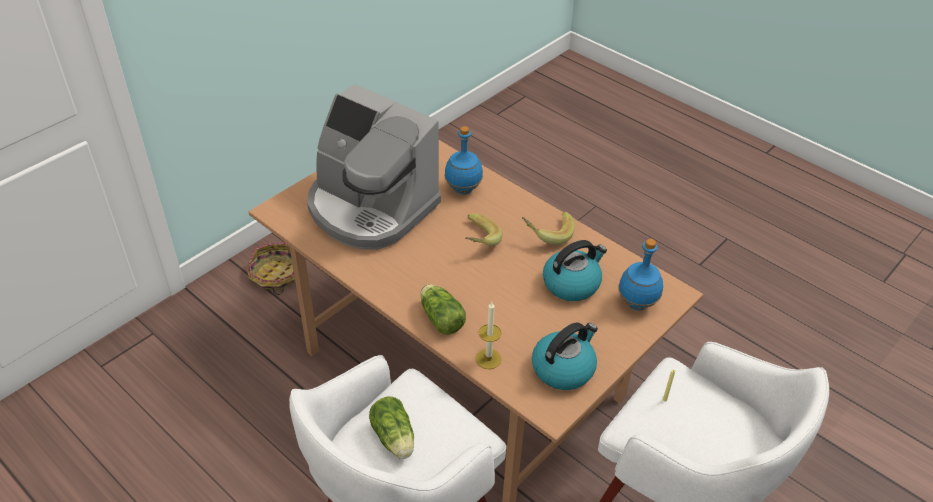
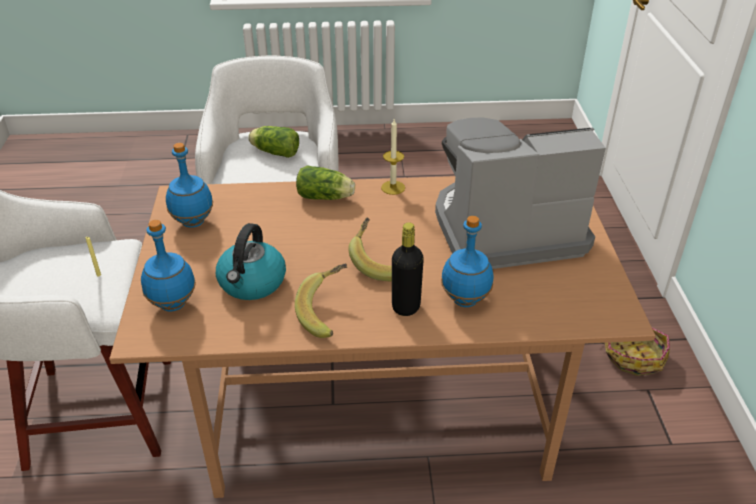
camera: 135 degrees right, 5 degrees down
(488, 359) = (258, 196): candle -> candle (393, 187)
(500, 207) = (406, 307): none -> black bottle
(563, 368) = (194, 222): kettle -> blue bottle

